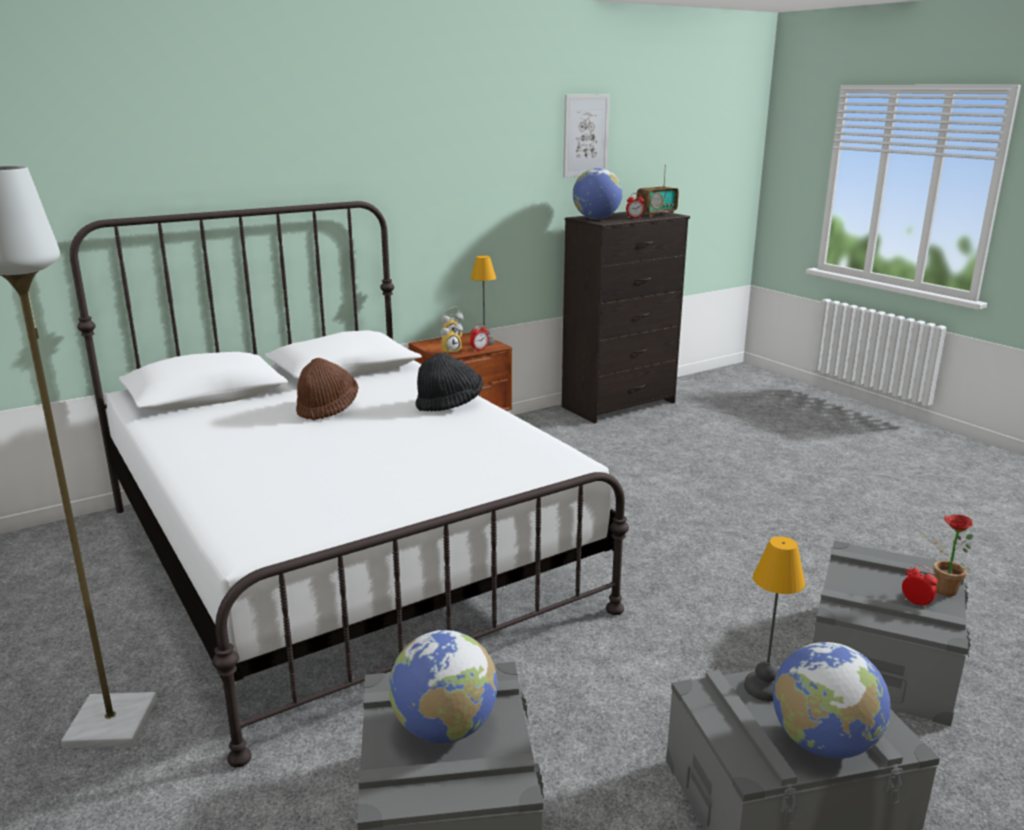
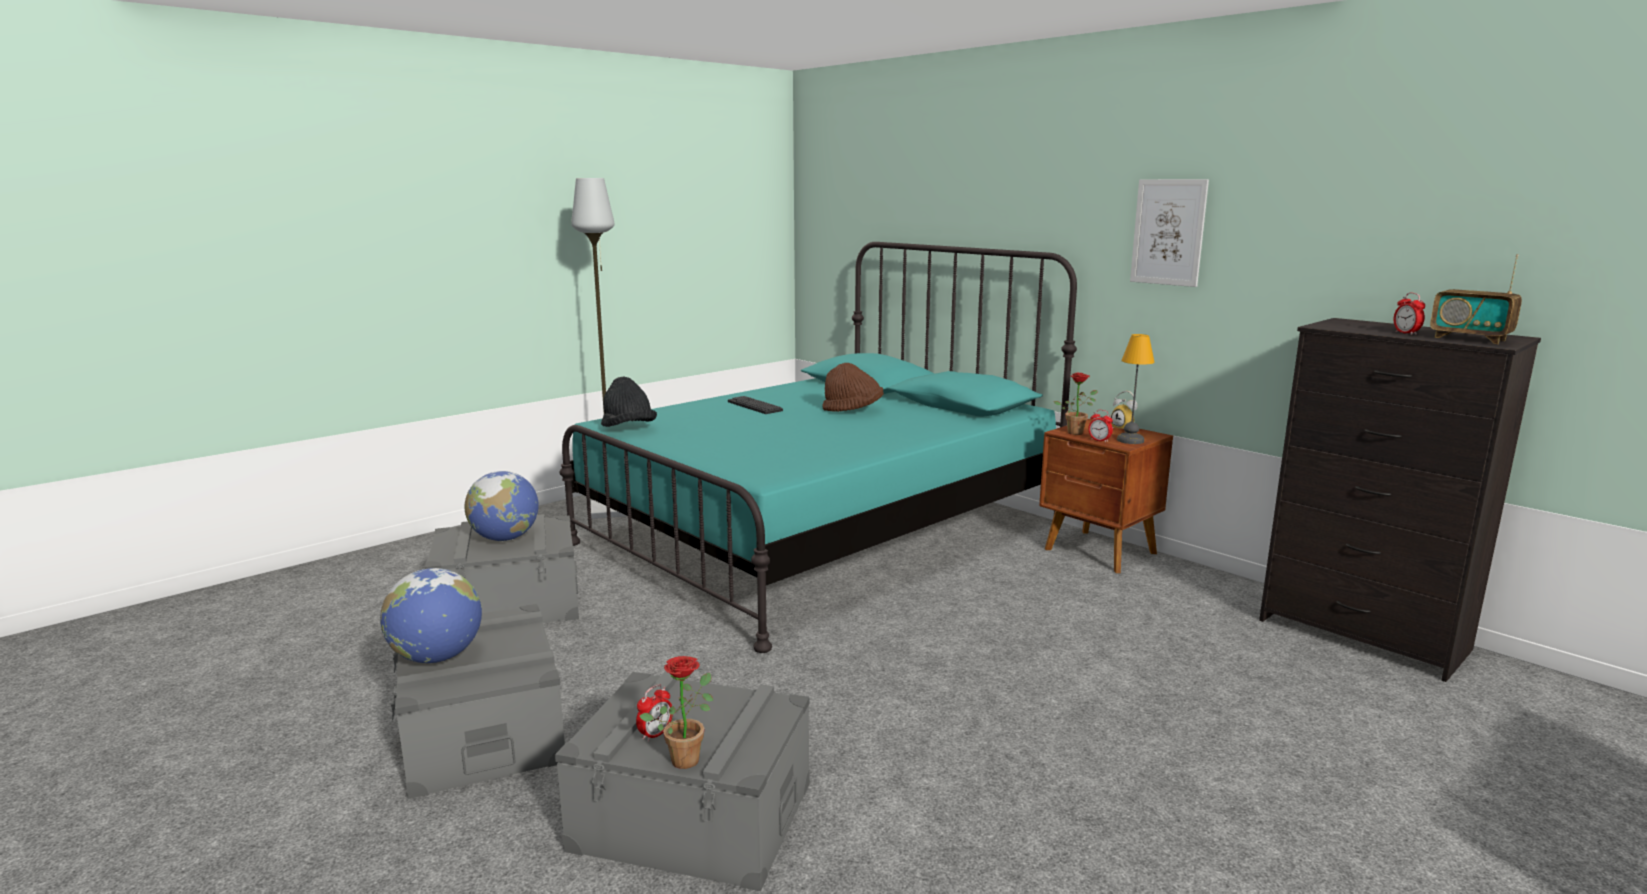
camera: 80 degrees right, 5 degrees down
(256, 452) = (754, 406): none -> keyboard
(341, 556) = (821, 534): white bed -> turquoise bed
(449, 404) = (889, 437): black hat -> black hat (628, 429)
(450, 351) = (1076, 432): alarm clock -> potted plant
(585, 135) = (1404, 199): picture -> picture (1168, 232)
(596, 219) = (1349, 324): globe -> none
(763, 688) = (518, 638): table lamp -> none

